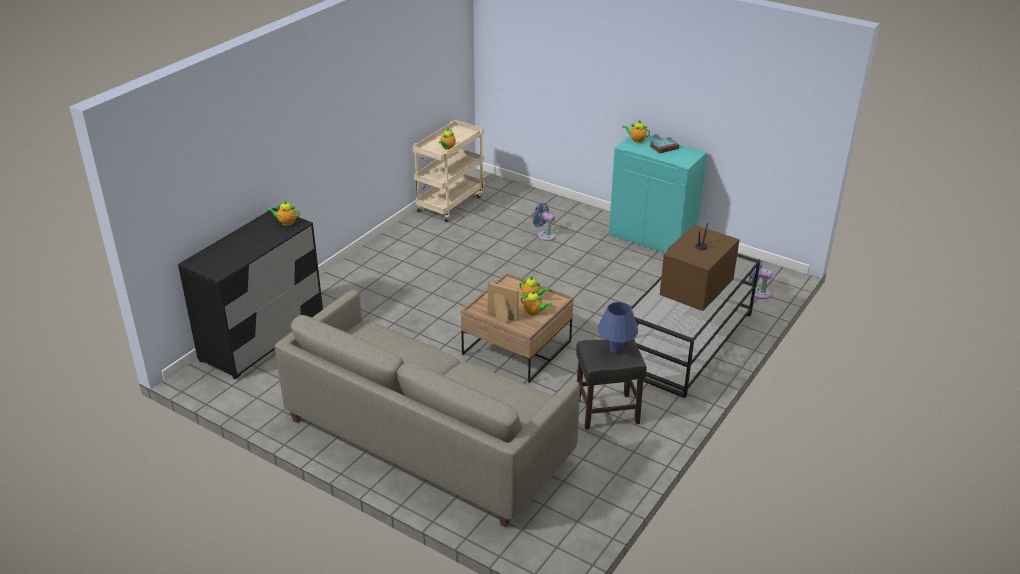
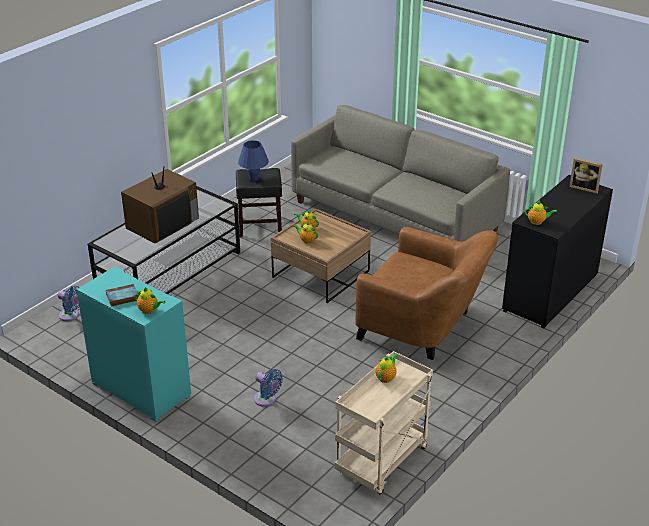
camera: 175 degrees left, 0 degrees up
(407, 297) = (423, 327): none -> brown armchair
(501, 318) = (336, 225): picture frame -> picture frame (584, 188)

